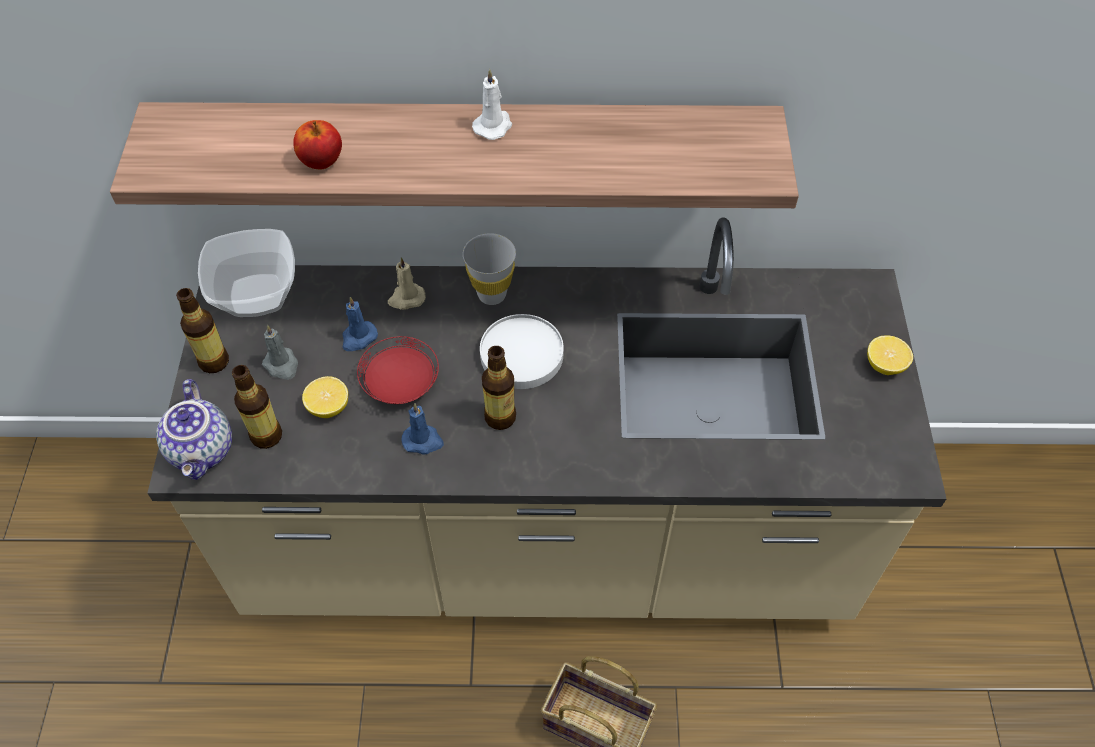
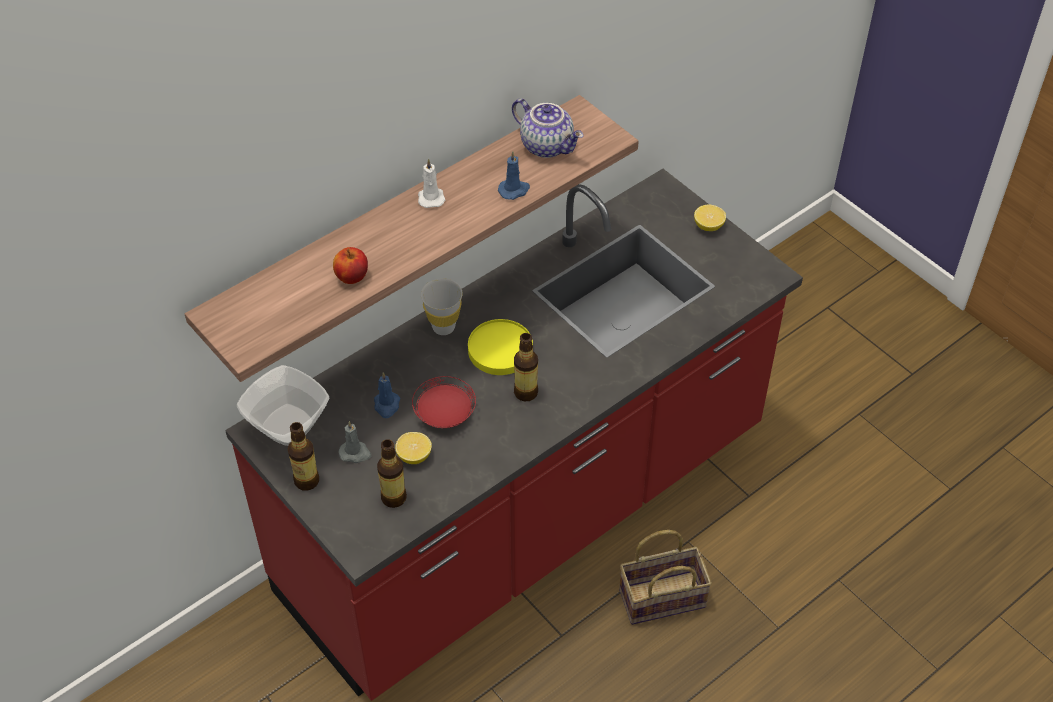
camera: 40 degrees left, 5 degrees down
(203, 450) = (362, 532): teapot -> teapot (548, 145)
(406, 298) = (391, 363): beige candle -> none
(423, 441) = (494, 435): blue candle -> blue candle (514, 190)
(522, 355) = (500, 350): white plate -> yellow plate
(547, 542) = (526, 515): beige counter -> red counter

